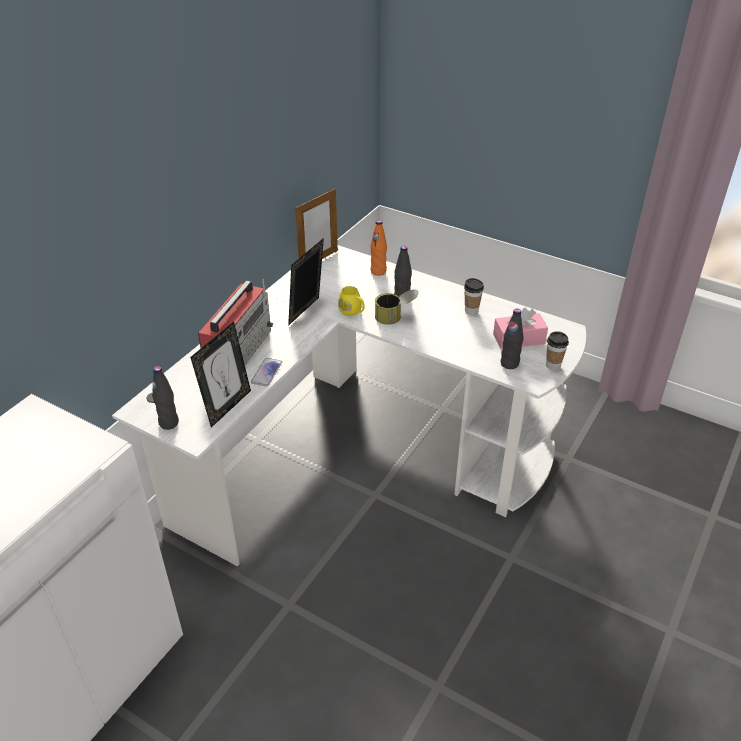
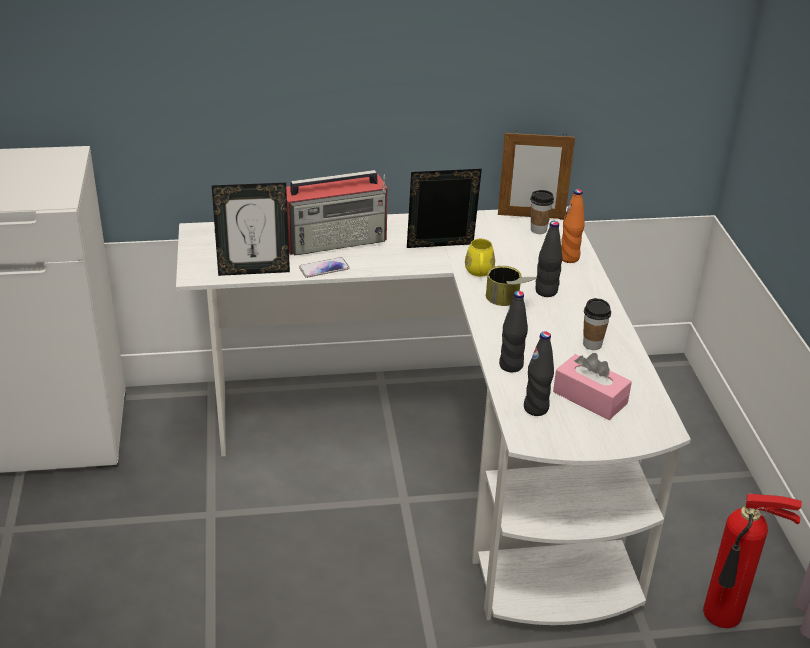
camera: 50 degrees right, 5 degrees down
(169, 423) = (200, 253): black bottle -> black bottle (511, 365)
(553, 365) = (577, 442): cup -> cup (538, 230)
(580, 421) = (725, 617): none -> fire extinguisher

